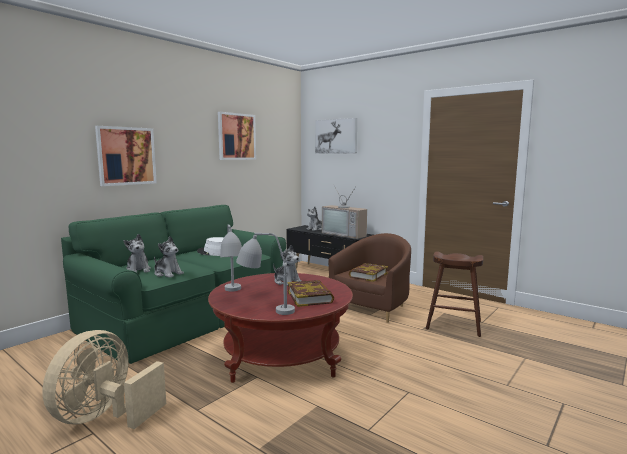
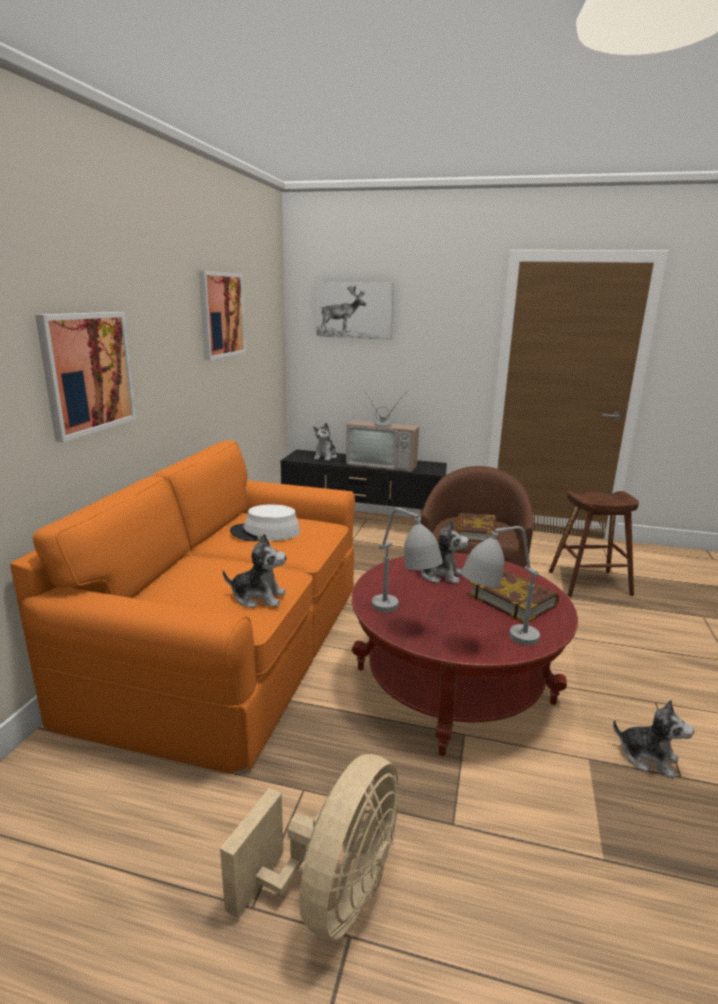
camera: 25 degrees left, 10 degrees up
(105, 417) = (331, 895): beige fan -> beige fan turned 150 degrees counterclockwise
(138, 270) = (193, 599): plush toy -> plush toy (648, 757)
(187, 315) = (230, 644): green sofa -> orange sofa

